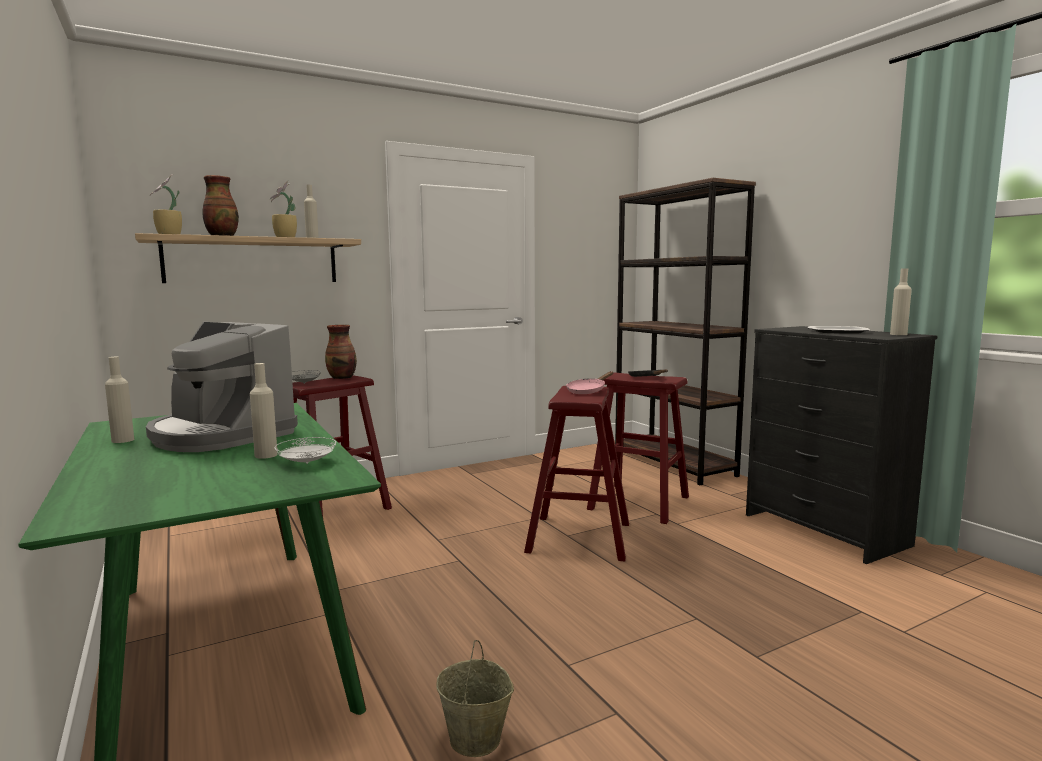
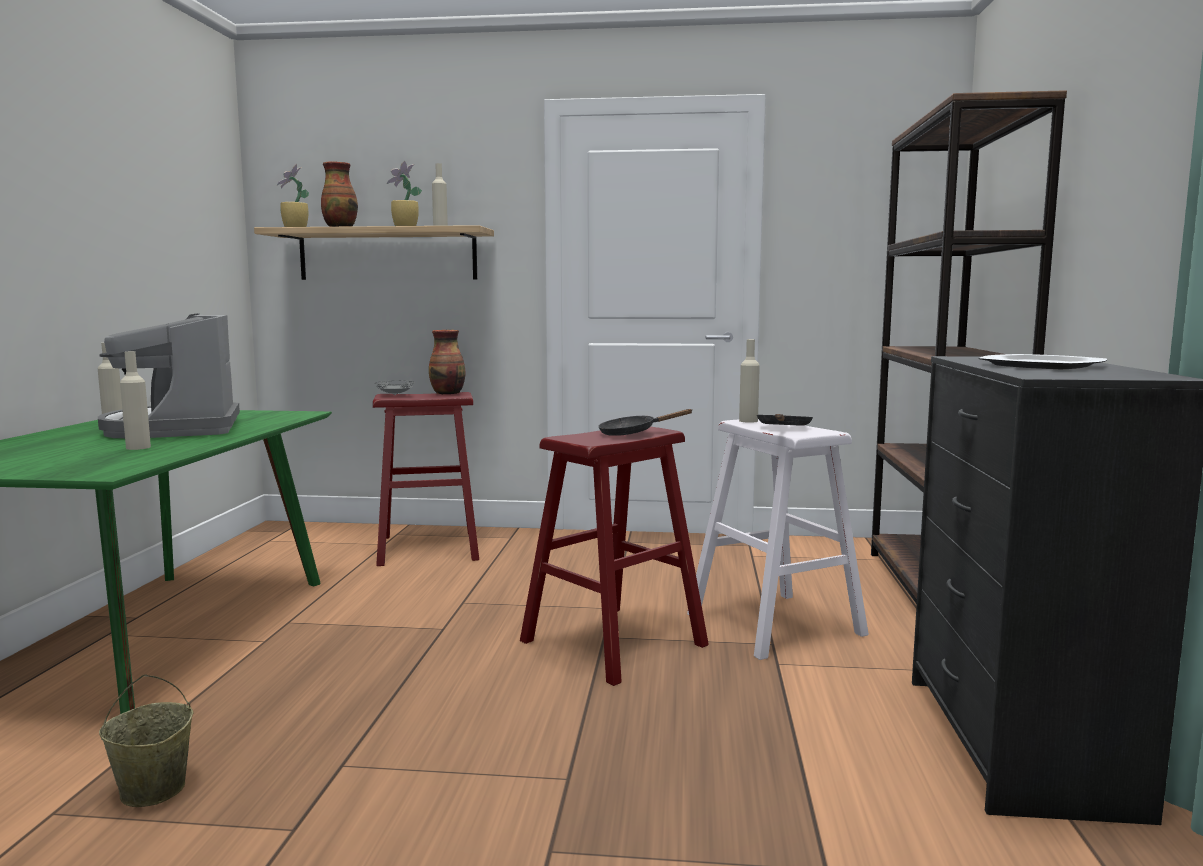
camera: 35 degrees right, 0 degrees up
(307, 463) = (134, 458): white plate -> none
(588, 391) = (633, 433): pink frying pan -> black frying pan
(639, 503) = (775, 624): red stool -> white stool
(898, 334) = (1128, 374): beige bottle -> beige bottle (748, 421)

